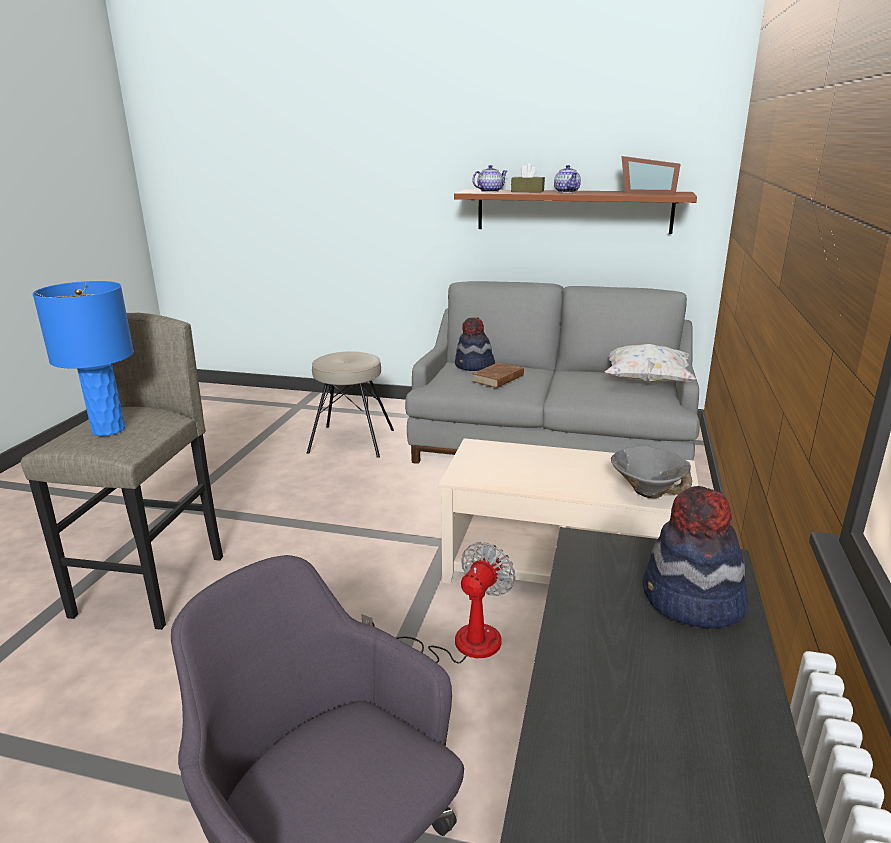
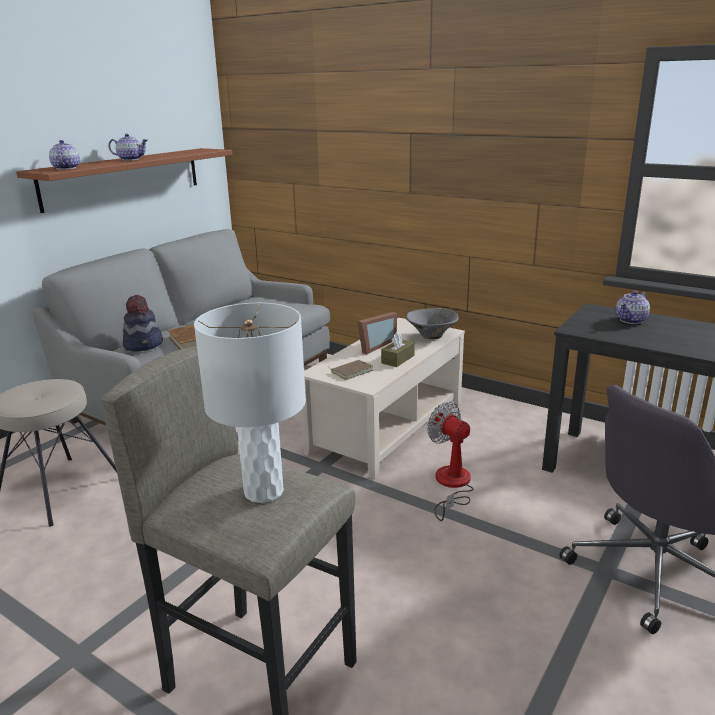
camera: 70 degrees left, 0 degrees up
(109, 430) = (263, 491): blue table lamp -> white table lamp
(491, 462) = (351, 371): none -> brown book
(527, 191) = (97, 163): brown tissue box -> brown tissue box (398, 359)
(646, 381) = (262, 300): white pillow -> none
(647, 193) = (189, 152): picture frame -> picture frame (373, 345)
(691, 602) = (631, 320): hat -> teapot

